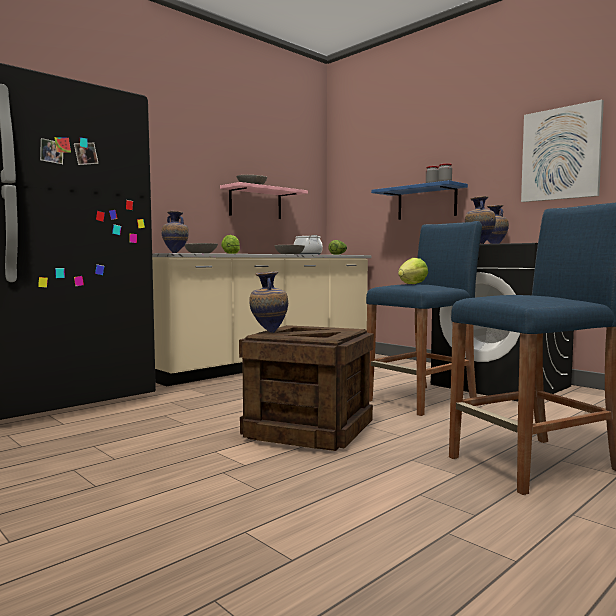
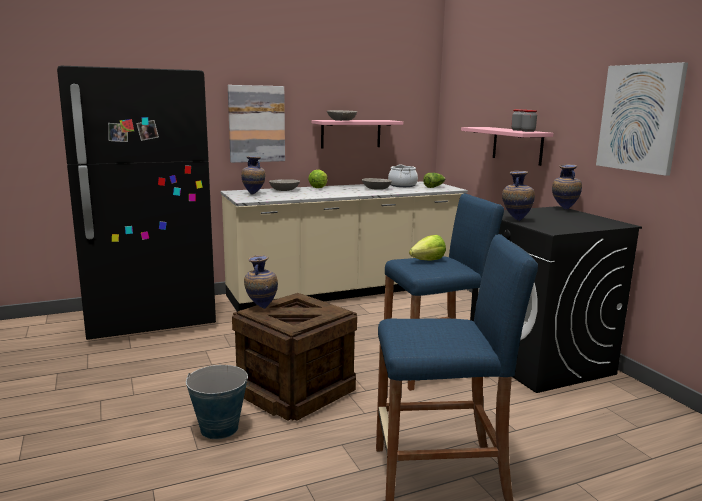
camera: 20 degrees right, 10 degrees up
(167, 183) = (256, 124): none -> picture
(261, 469) = (219, 428): none -> bucket
(426, 203) = (517, 145): blue shelf -> pink shelf

